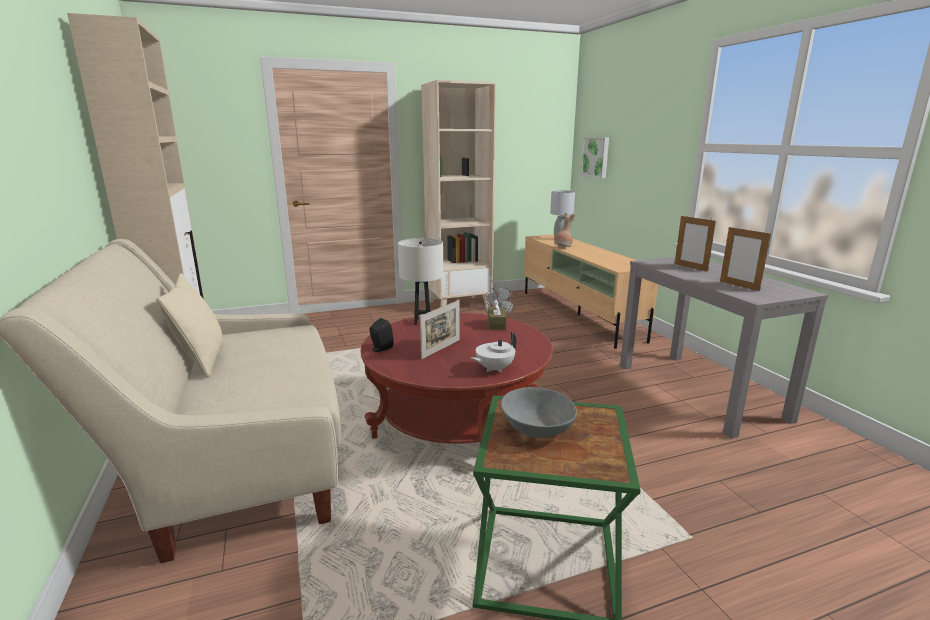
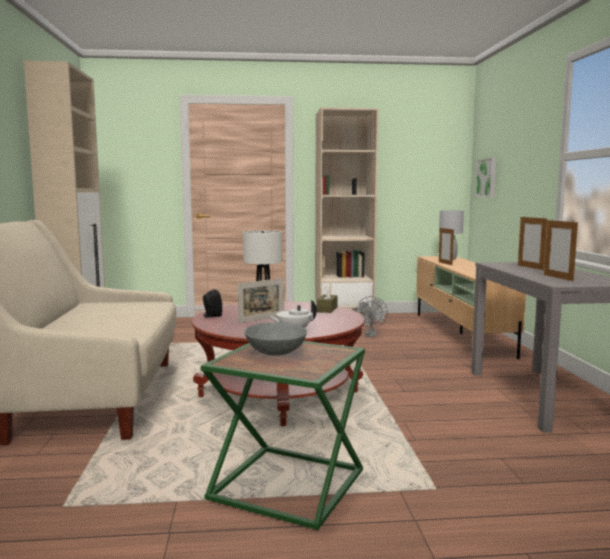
camera: 15 degrees right, 10 degrees down
(202, 360) = (71, 312): beige pillow -> none
(563, 247) = (445, 263): brown vase -> picture frame

